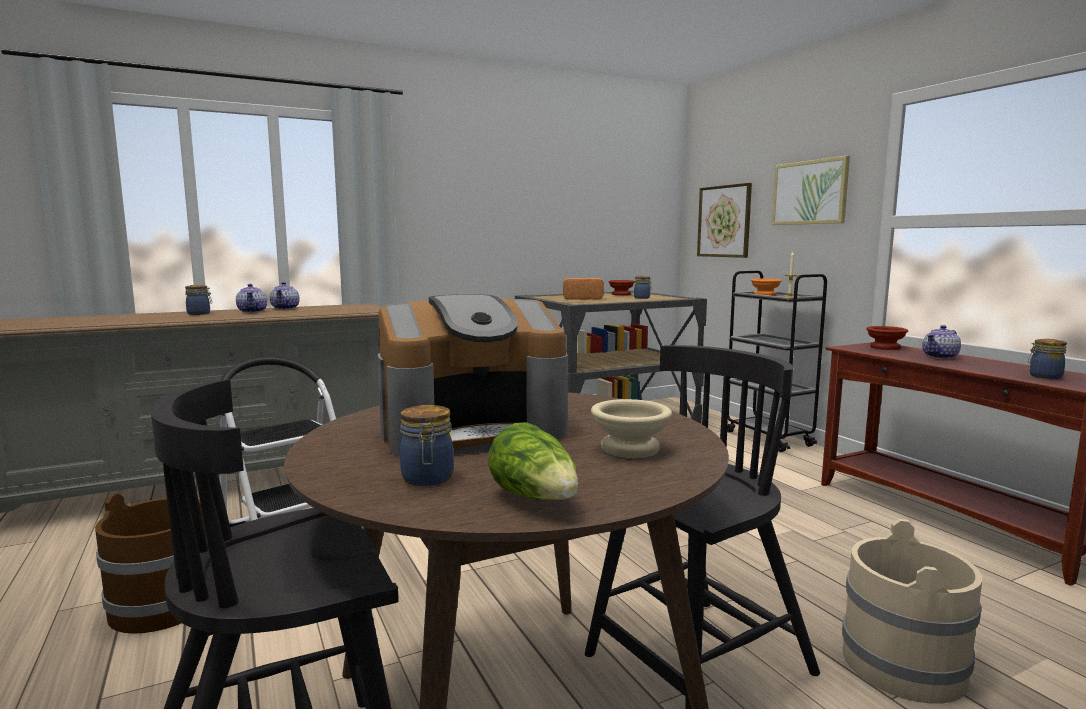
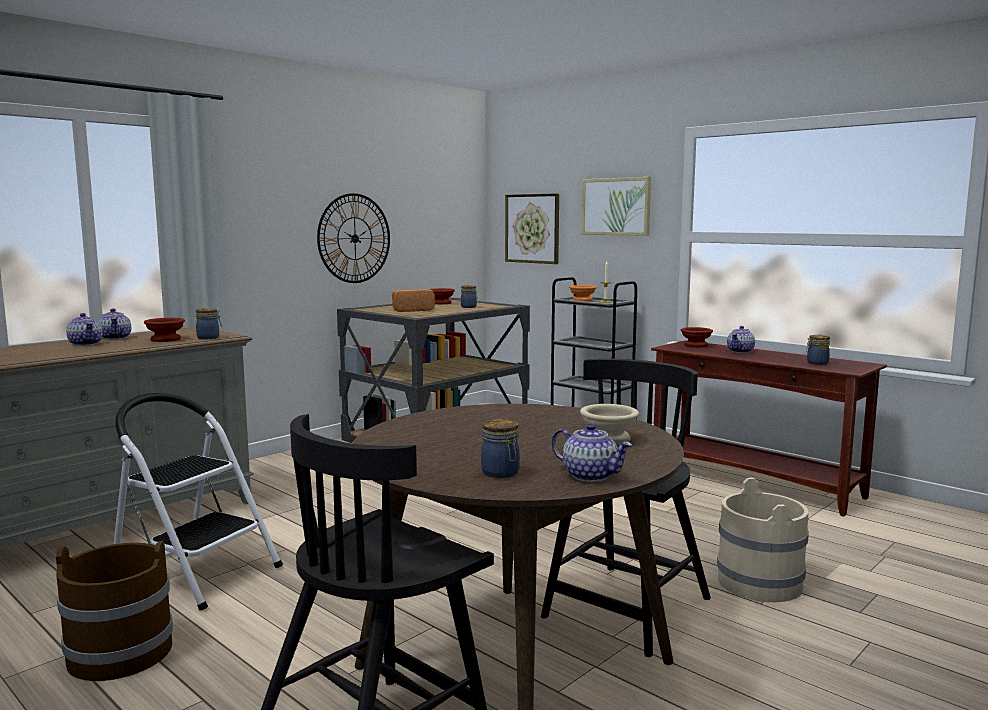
camera: 20 degrees left, 0 degrees up
(200, 314) = (27, 350): jar -> jar (209, 338)
(320, 311) = (166, 339): none -> brown bowl
(473, 430) = (480, 439): coffee machine -> none
(536, 498) = (589, 475): lettuce -> teapot
(537, 229) = (354, 238): none -> wall clock

